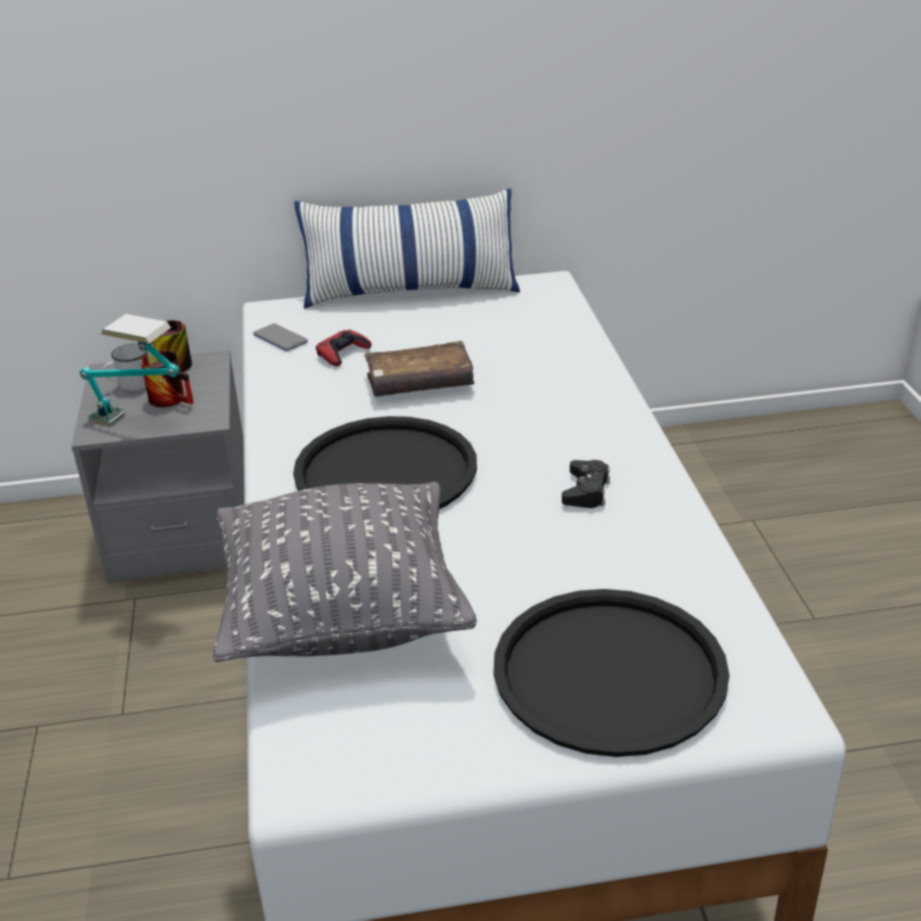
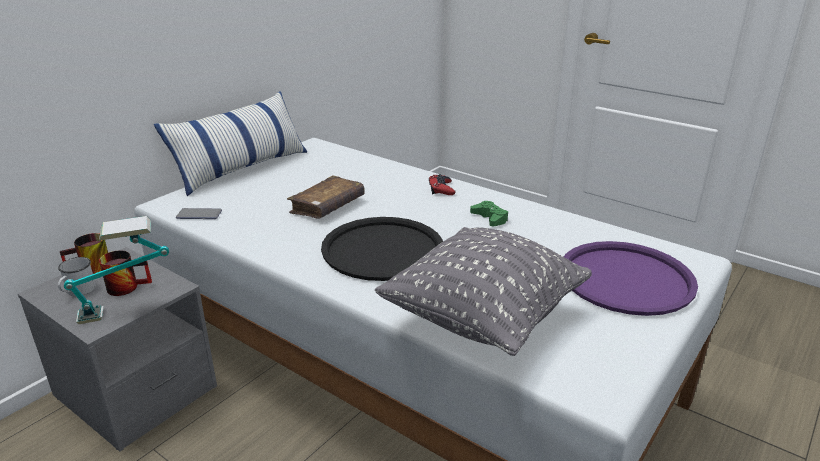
camera: 45 degrees left, 5 degrees down
(343, 353) = (255, 208): red game controller -> red game controller (441, 189)
(586, 491) = (490, 218): black game controller -> green game controller
(610, 672) = (626, 279): black tray -> purple tray

